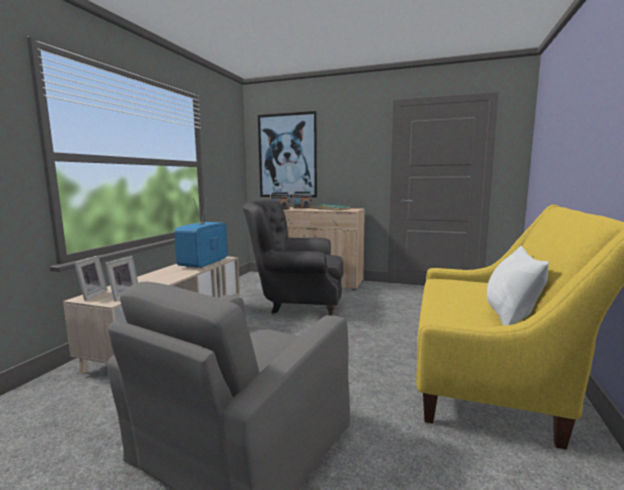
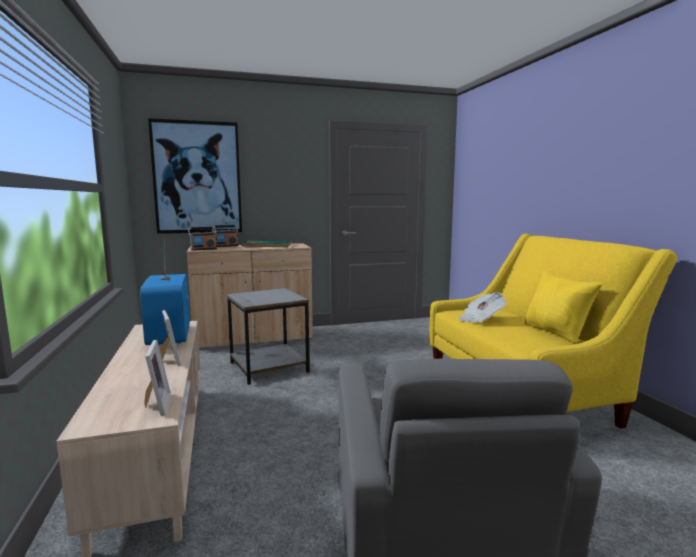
camera: 35 degrees left, 0 degrees up
(90, 295) = (92, 419): picture frame -> picture frame (168, 360)
(296, 302) = (267, 367): grey armchair -> grey side table
(453, 290) = (481, 319): none -> newspaper
(510, 316) = (556, 333): white pillow -> yellow pillow

